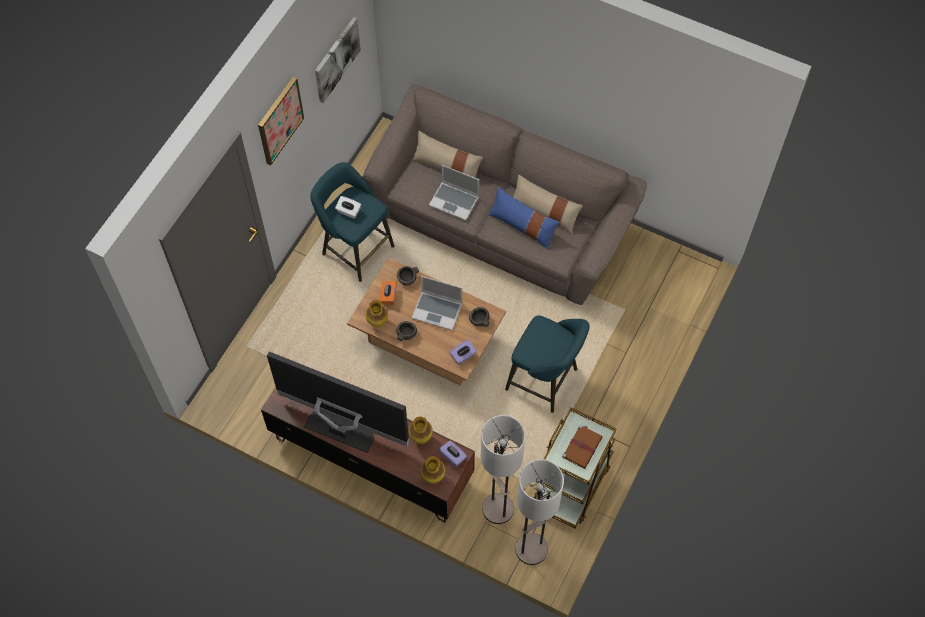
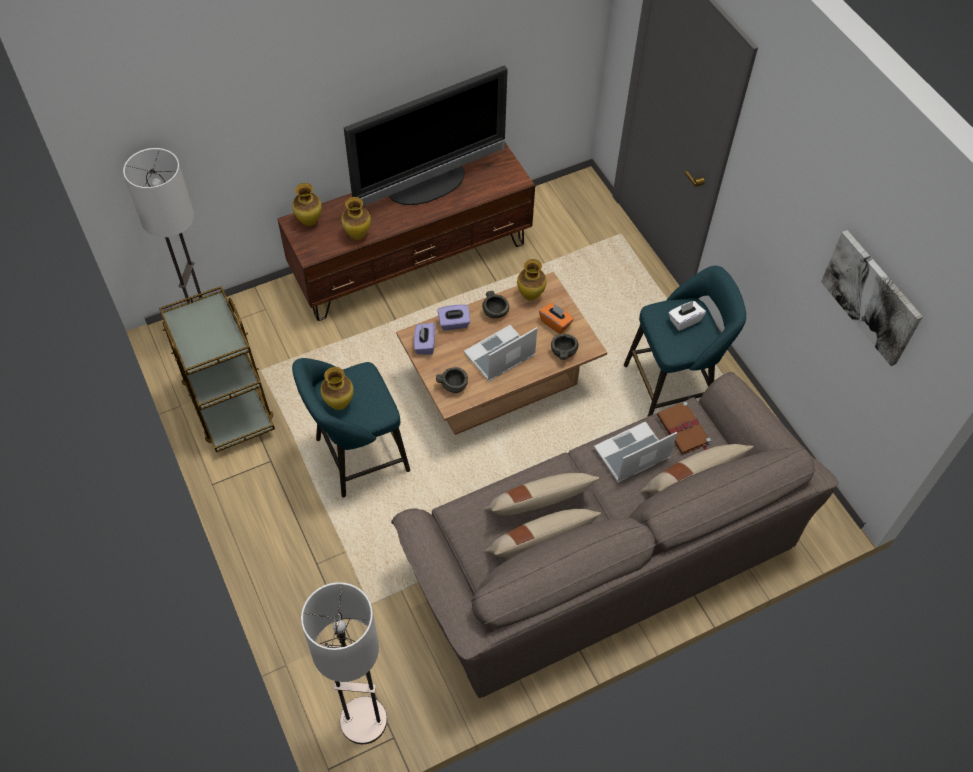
camera: 125 degrees right, 5 degrees down
(279, 120) = (786, 162): picture -> none
(453, 457) = (314, 248): purple tissue box -> purple tissue box (454, 323)
(498, 509) = (267, 327): floor lamp -> floor lamp (363, 721)
(522, 226) = (539, 504): blue pillow -> beige pillow
(556, 347) = (339, 404): none -> vase
(582, 446) = (201, 333): brown book -> brown book (683, 430)

